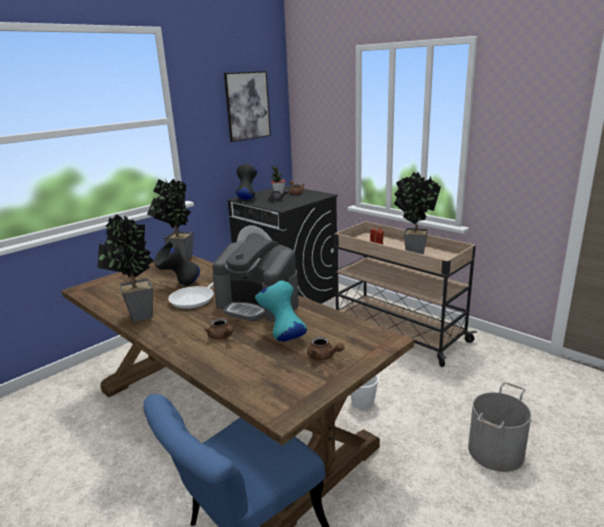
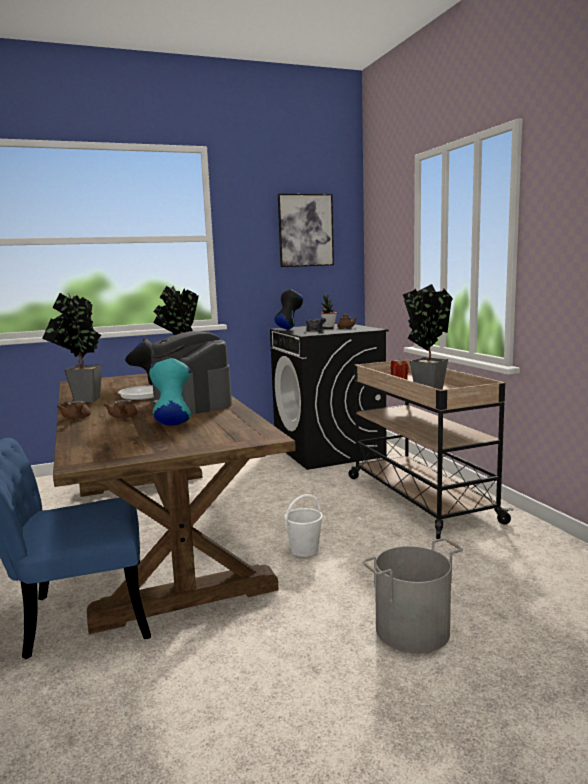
camera: 25 degrees right, 10 degrees down
(323, 357) = (183, 439): brown teapot -> brown teapot (77, 418)

